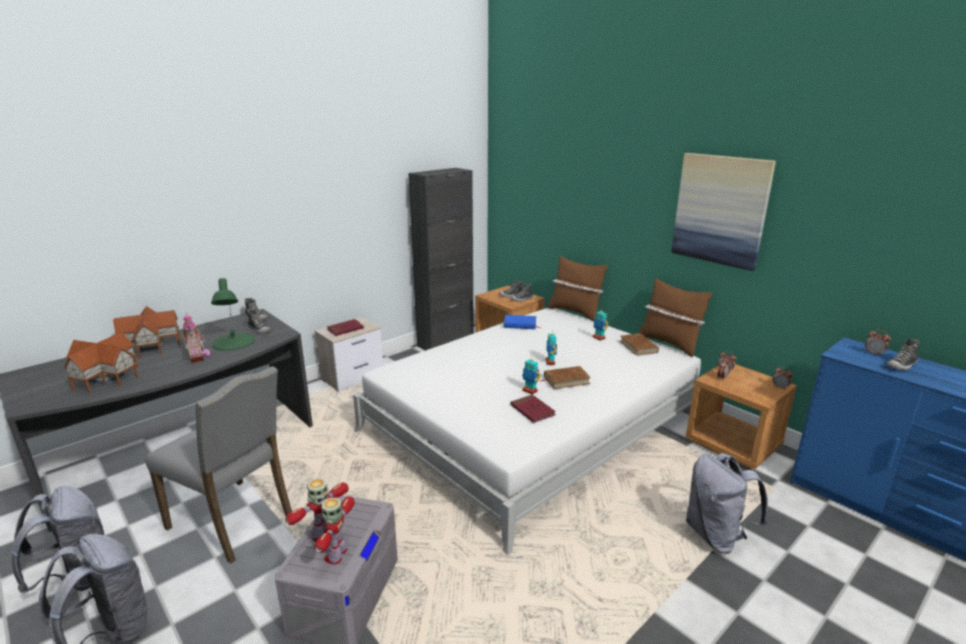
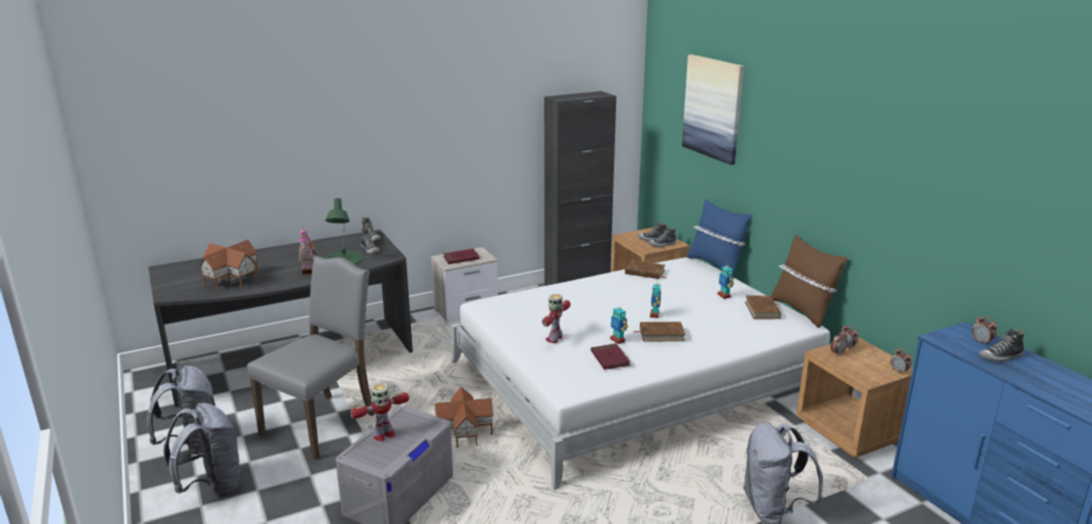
camera: 15 degrees right, 0 degrees up
(153, 345) = (274, 255): toy house -> toy house (465, 431)
(235, 521) = (322, 423): grey chair -> grey chair turned 105 degrees counterclockwise
(337, 554) = (390, 451): toy robot -> toy robot (554, 338)
(520, 324) = (645, 272): blue book -> brown book
(575, 312) = (715, 265): brown pillow -> blue pillow
(720, 210) = (857, 165): picture -> picture (713, 108)

